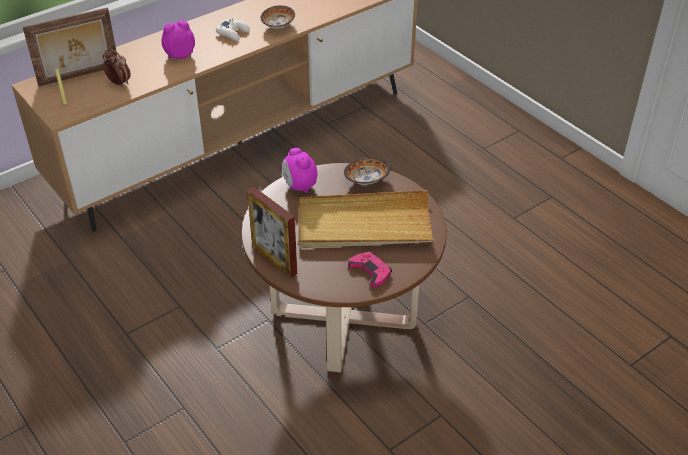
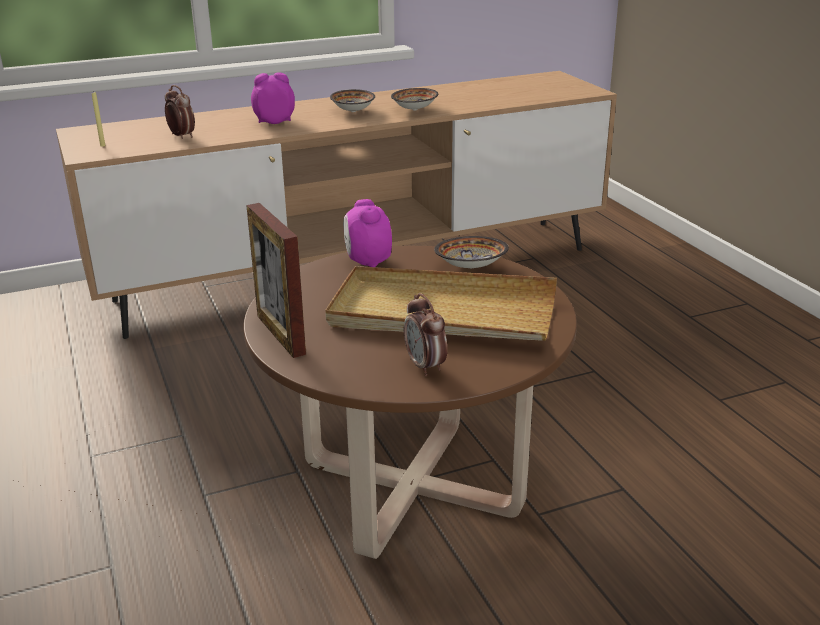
camera: 15 degrees right, 15 degrees down
(79, 76) = (140, 128): picture frame -> none
(233, 33) = (353, 111): white game controller -> bowl
(370, 271) = (425, 366): pink game controller -> alarm clock

